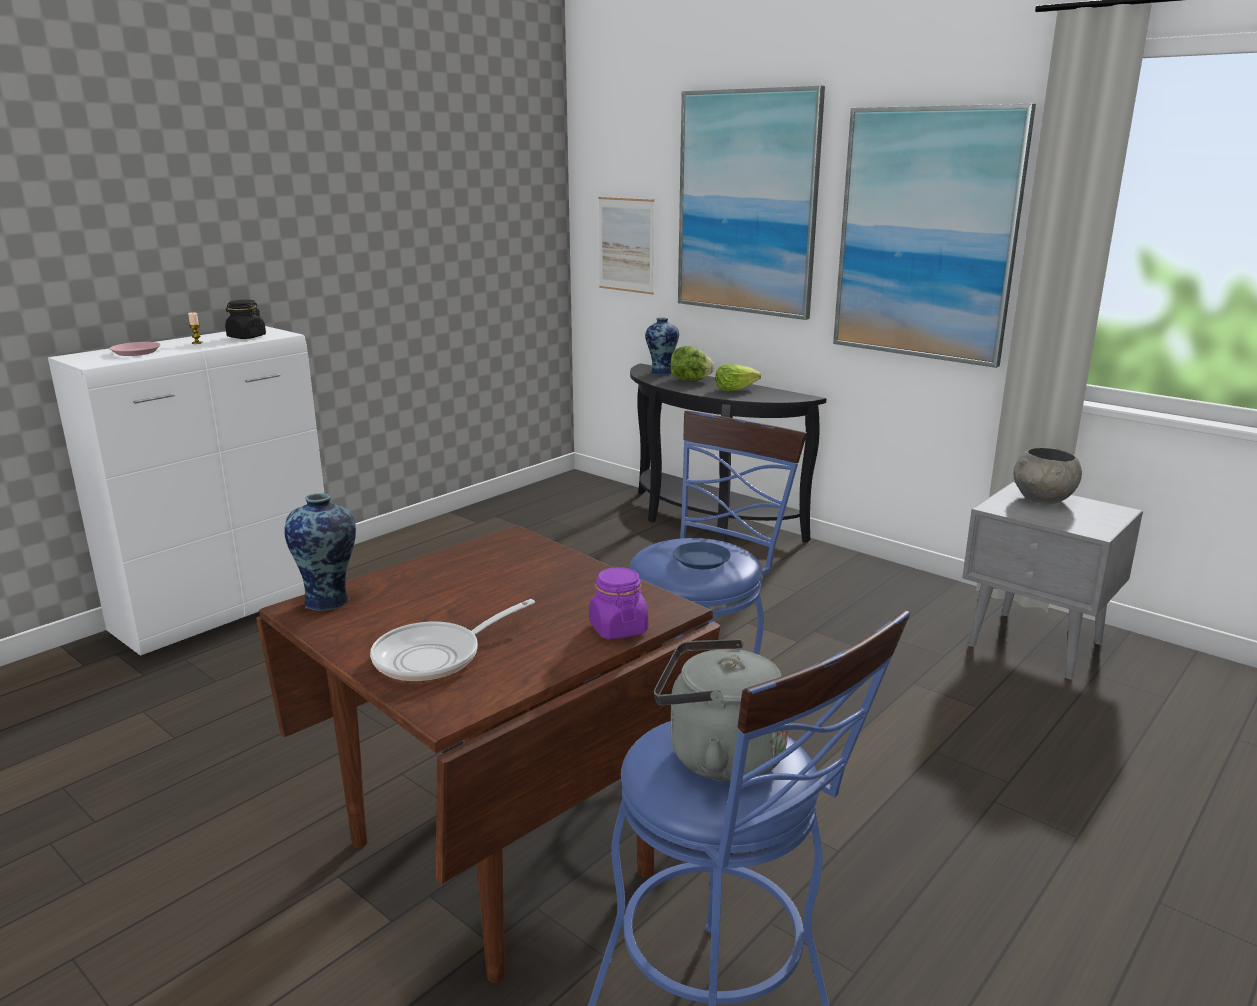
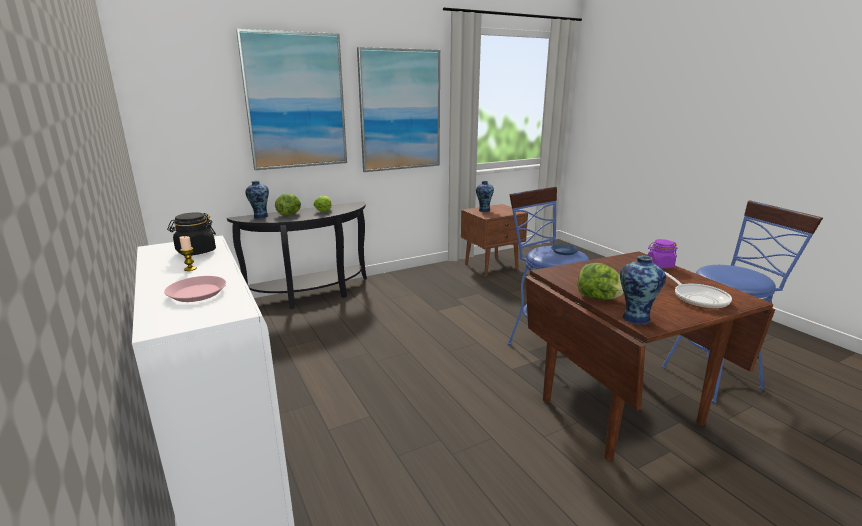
camera: 70 degrees left, 0 degrees up
(406, 574) = (598, 298): none -> lettuce
(626, 245) = (194, 138): picture -> none
(718, 756) = (736, 272): grey kettle -> none
(1036, 645) = (492, 266): grey nightstand -> brown nightstand
(1043, 500) = (483, 210): grey bowl -> vase

